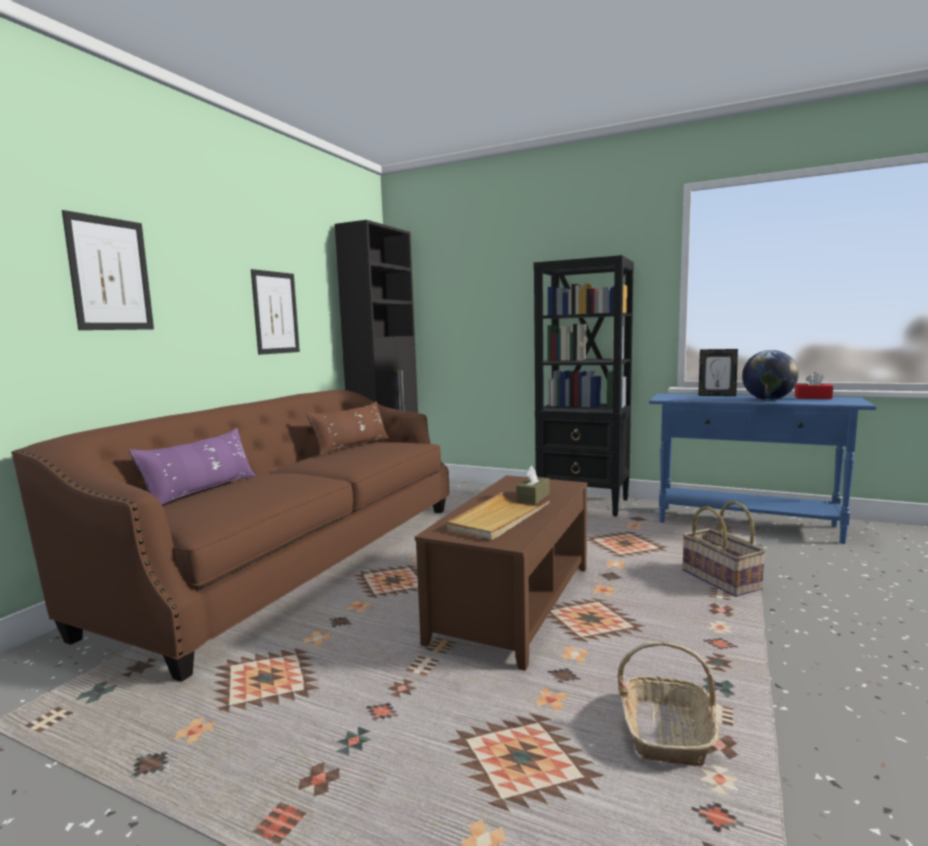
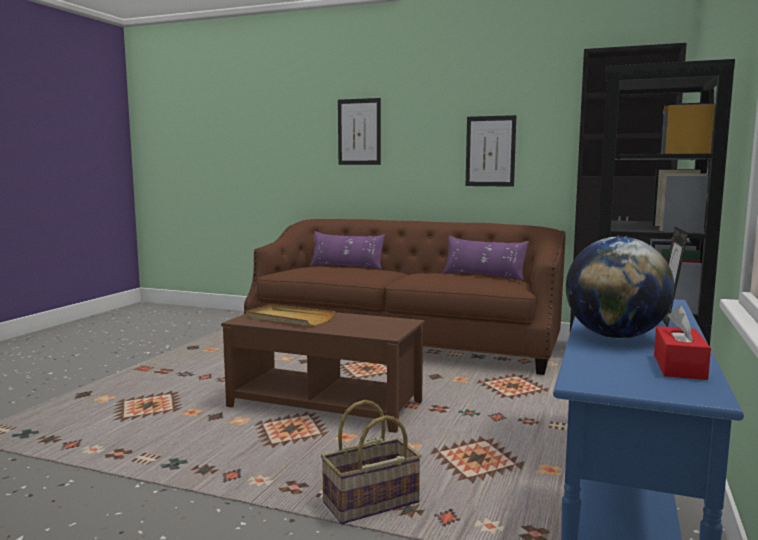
camera: 85 degrees right, 0 degrees up
(352, 446) = (483, 276): brown pillow -> purple pillow
(533, 498) = (343, 325): brown tissue box -> none
(666, 732) = (142, 442): basket -> none

